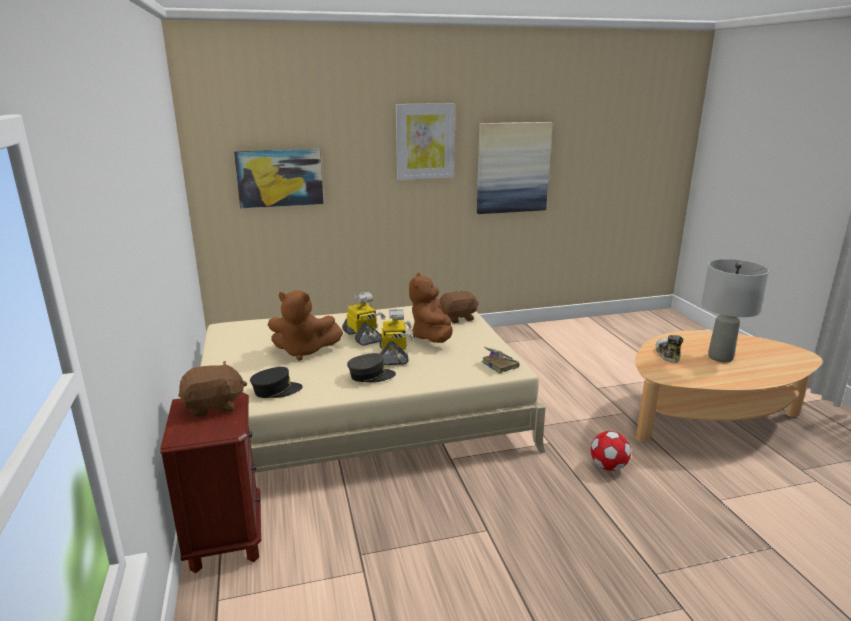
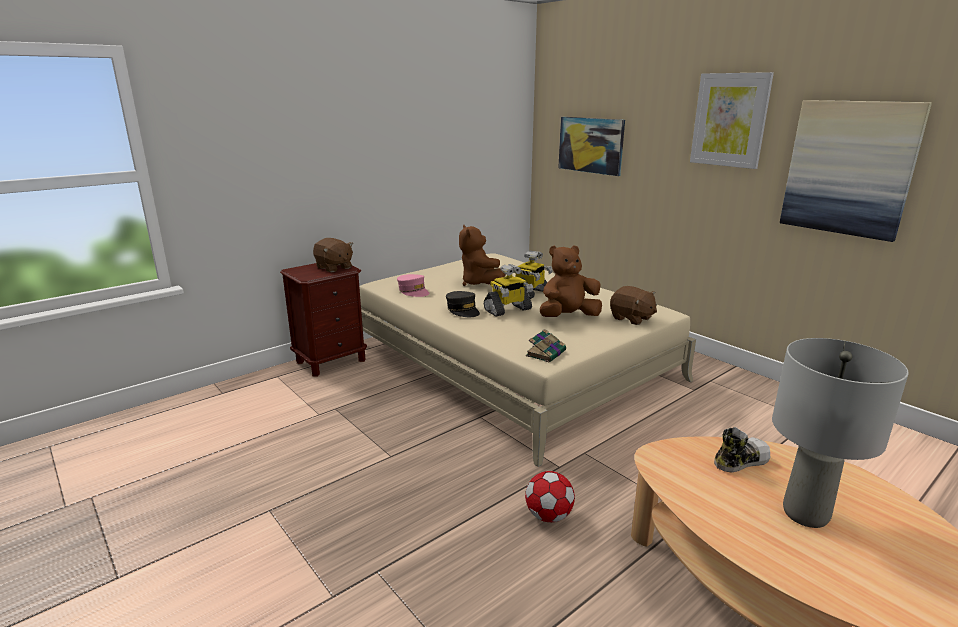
camera: 65 degrees right, 0 degrees up
(276, 390) = (413, 291): black cap -> pink cap

